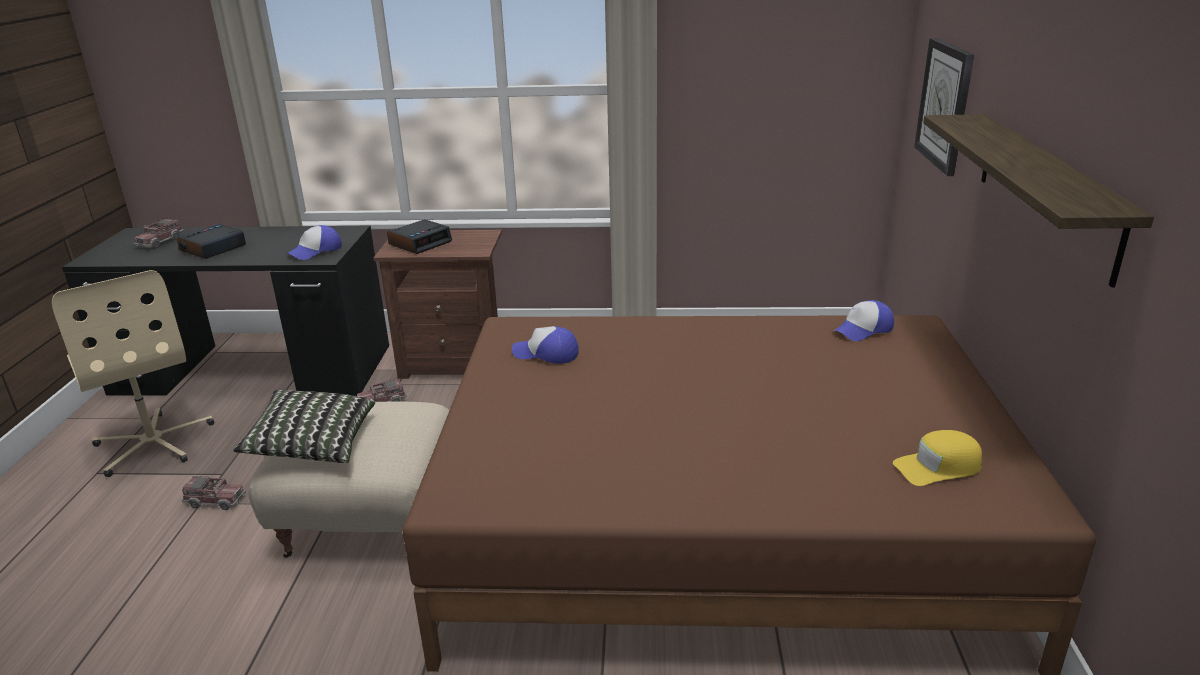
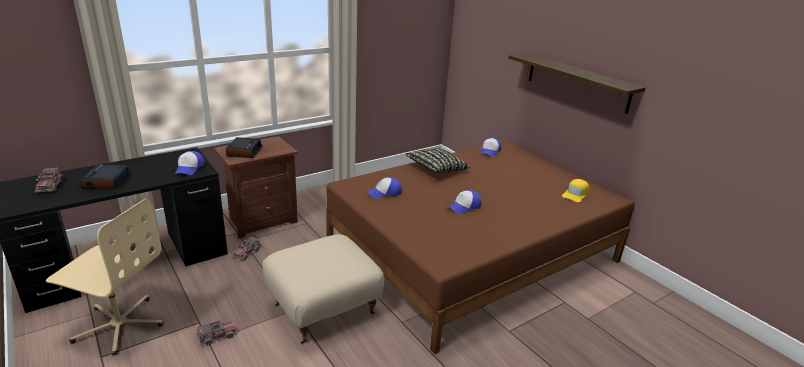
camera: 40 degrees left, 0 degrees up
(313, 444) = (311, 271): pillow -> pillow (436, 170)
(645, 417) = (464, 206): none -> cap
(945, 105) = (490, 48): wall clock -> none

